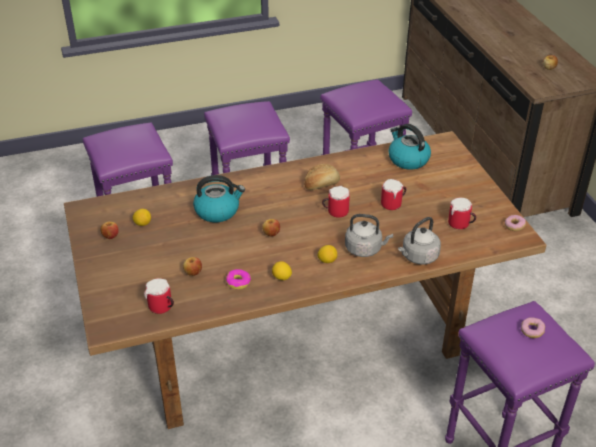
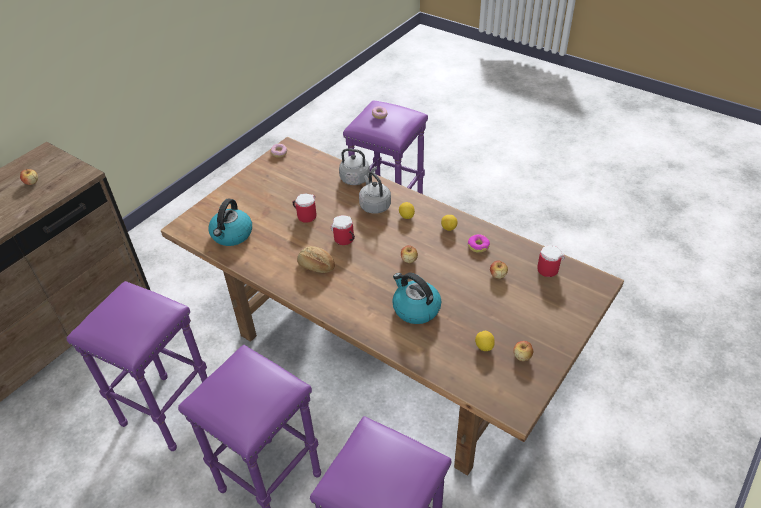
camera: 125 degrees left, 5 degrees up
(460, 225) = (300, 175): mug -> none

